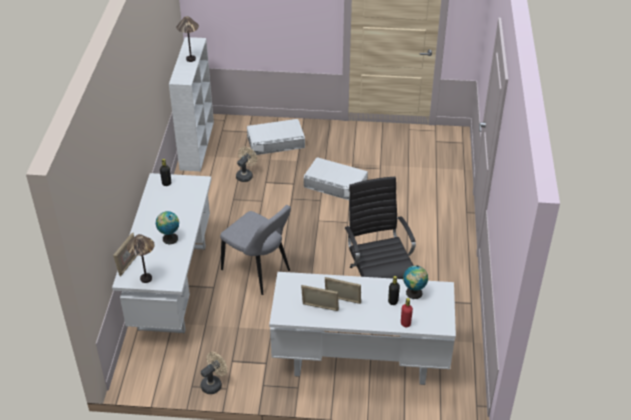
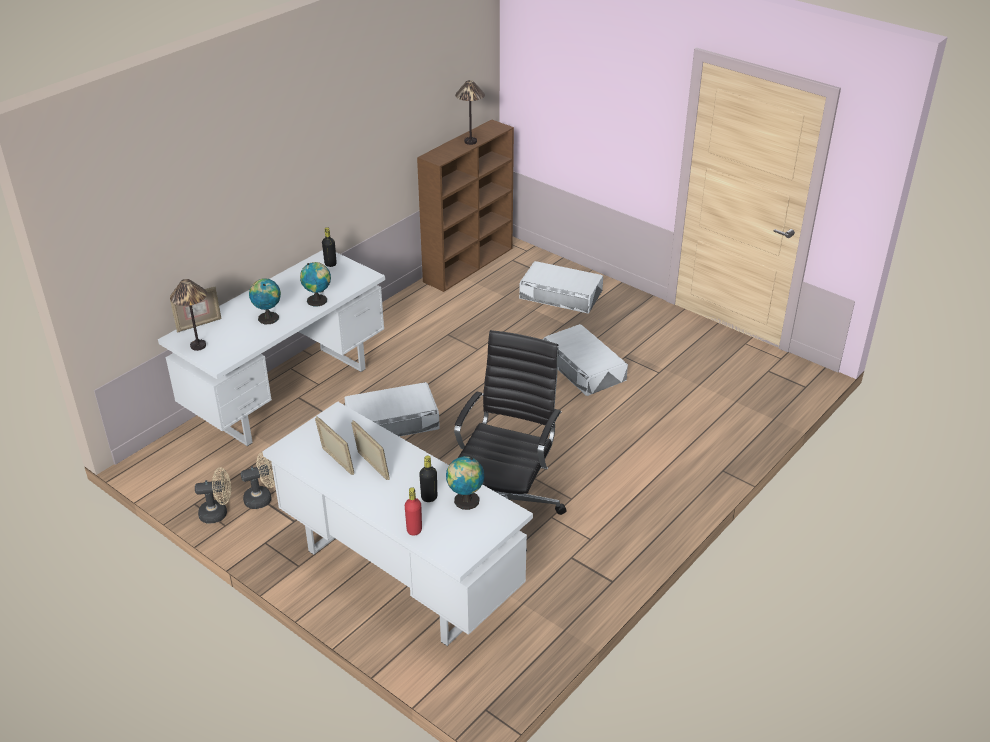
camera: 35 degrees right, 5 degrees down
(189, 212) = (318, 301): none -> globe
(197, 145) = (469, 264): white bookcase -> brown bookcase
(246, 175) = (488, 315): beige fan -> beige fan (262, 498)
(258, 272) = (392, 421): grey chair -> white storage box

